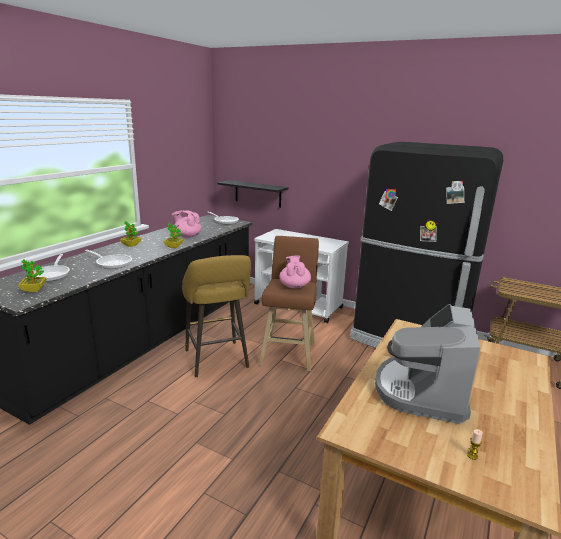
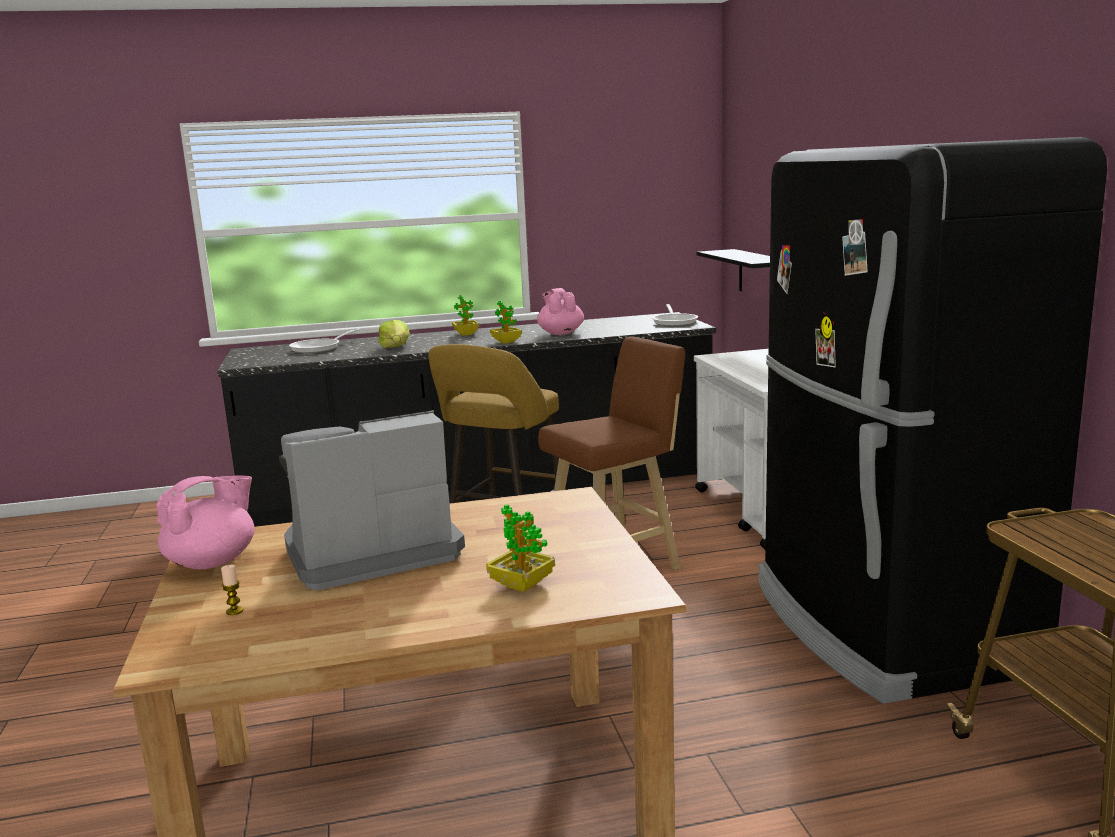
camera: 50 degrees right, 5 degrees down
(34, 290) = (272, 357): potted plant -> potted plant (522, 585)
(112, 263) = (395, 347): frying pan -> lettuce
(294, 286) = (600, 426): pink teapot -> pink teapot (213, 562)

